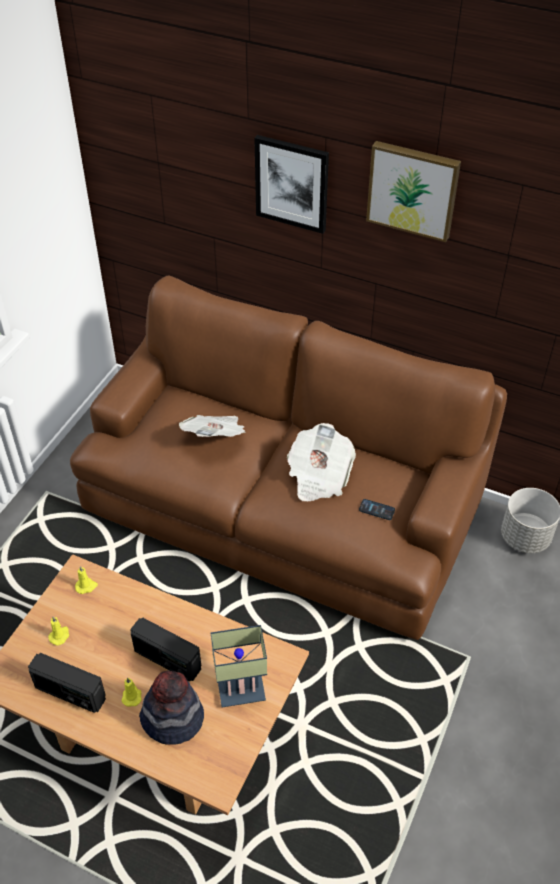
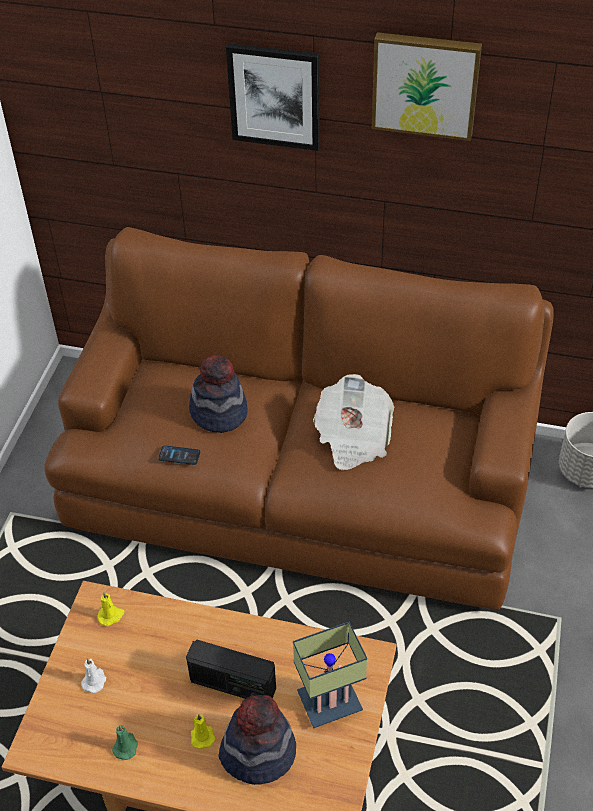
camera: 10 degrees left, 0 degrees up
(60, 635) = (94, 680): yellow candle -> white candle
(70, 693) = (126, 746): radio -> green candle
(215, 437) = (219, 412): newspaper -> hat
(376, 510) = (430, 466): phone -> phone (179, 455)

